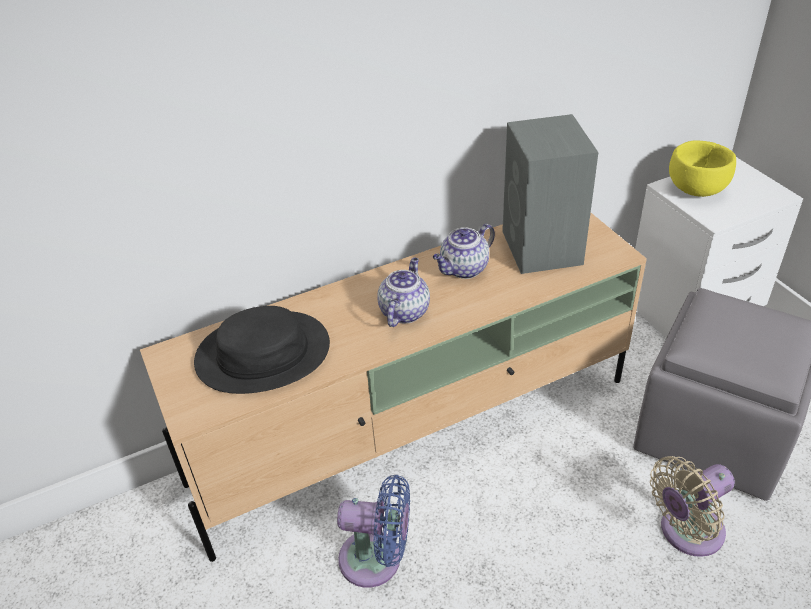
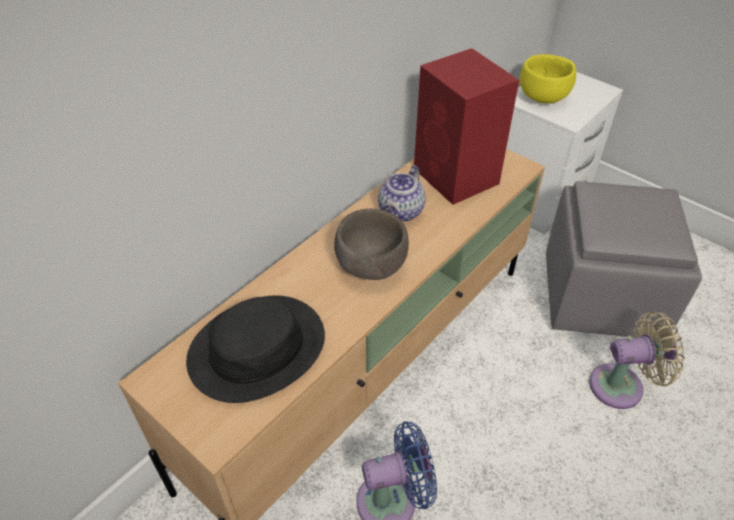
camera: 25 degrees left, 5 degrees up
(404, 311) = (370, 267): teapot -> brown bowl
(542, 249) = (457, 177): grey speaker -> red speaker
(686, 532) = (622, 385): beige fan -> beige fan turned 135 degrees counterclockwise

